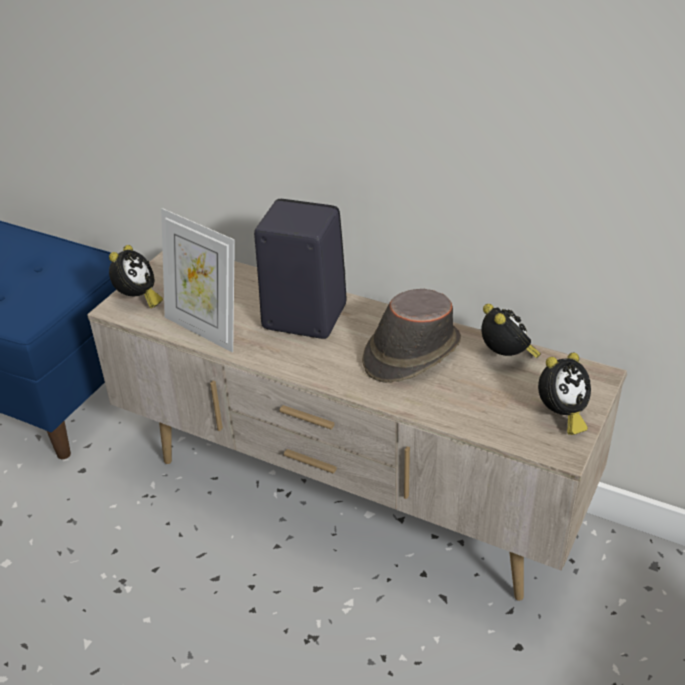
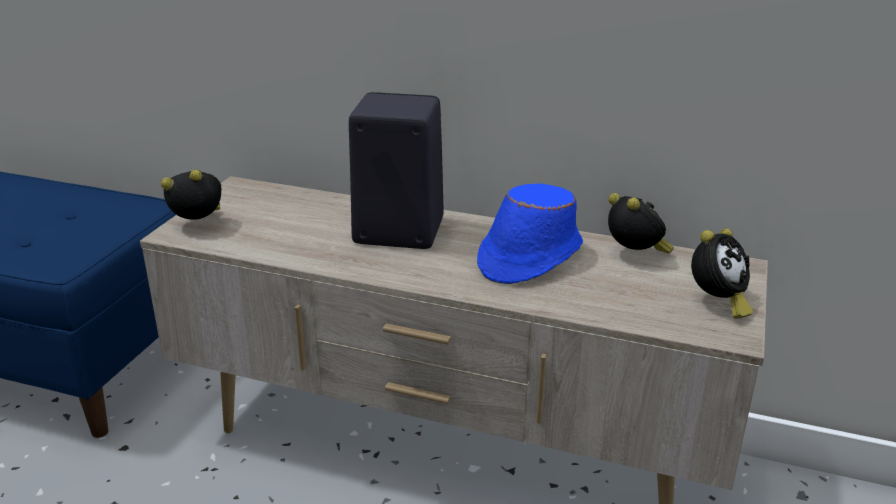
camera: 10 degrees left, 10 degrees down
(138, 299) = (200, 224): alarm clock -> alarm clock turned 105 degrees counterclockwise
(205, 329) = (285, 247): picture frame -> none
(411, 353) = (528, 257): brown hat -> blue hat

